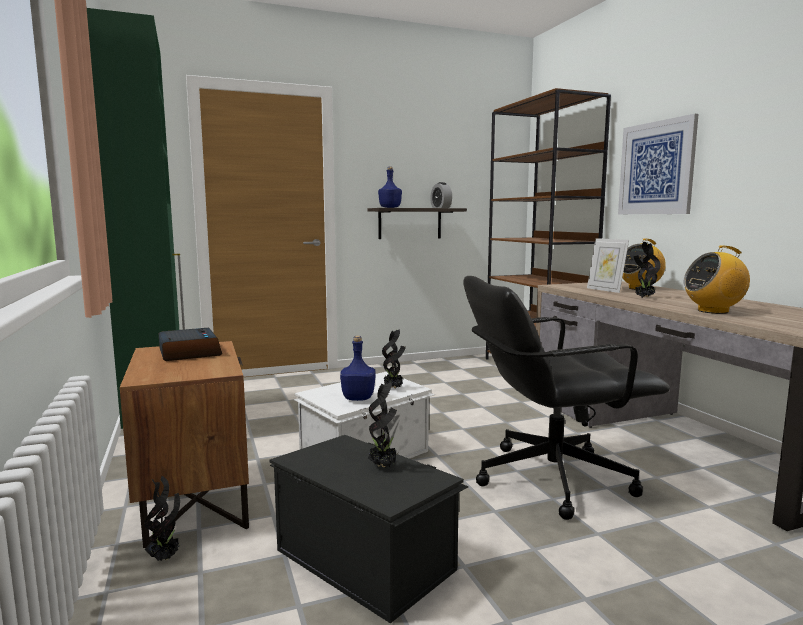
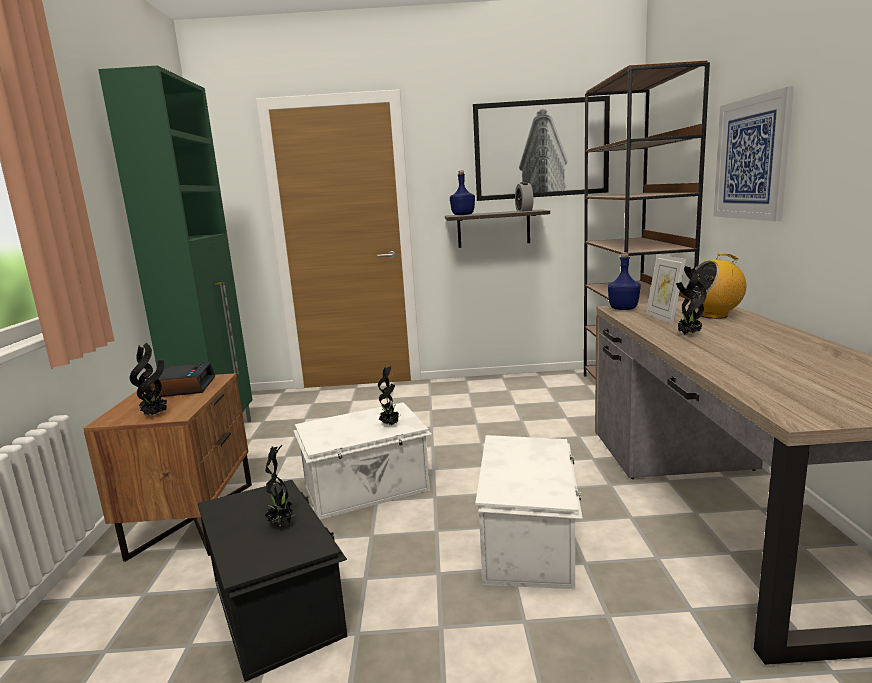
camera: 20 degrees right, 5 degrees up
(166, 558) = (131, 574): potted plant -> potted plant (156, 415)
(359, 398) = (345, 435): blue bottle -> blue bottle (624, 309)
(451, 156) = (541, 149): none -> picture
(550, 478) = (530, 541): black office chair -> white storage box
(713, 311) = (739, 365): radio -> none

